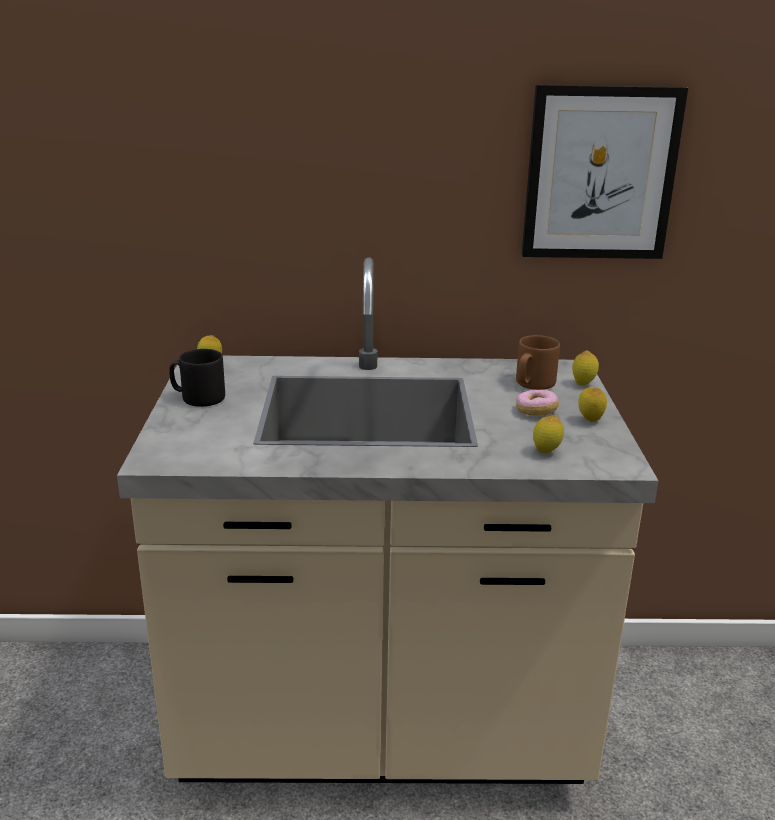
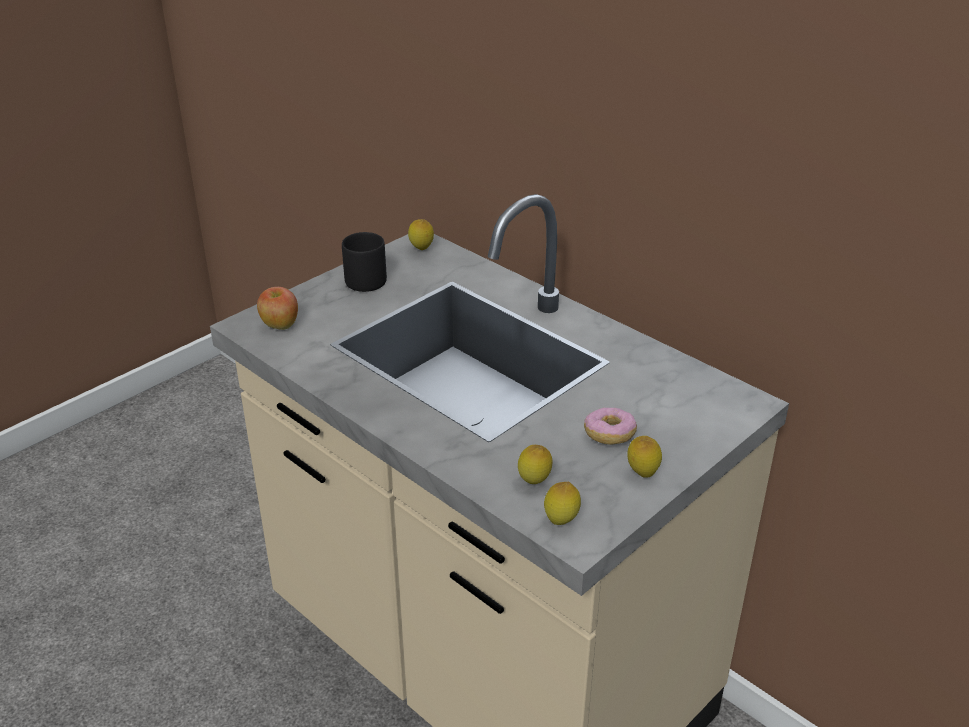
camera: 45 degrees right, 10 degrees up
(185, 449) = (280, 325): none -> apple
(532, 384) = (665, 402): brown mug -> none
(583, 384) = (720, 429): lemon -> lemon (561, 522)
(600, 174) = (834, 176): picture -> none

